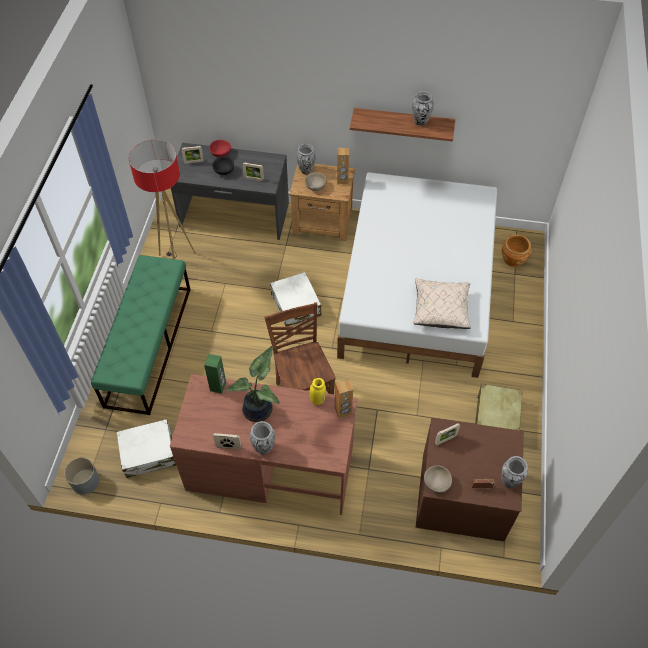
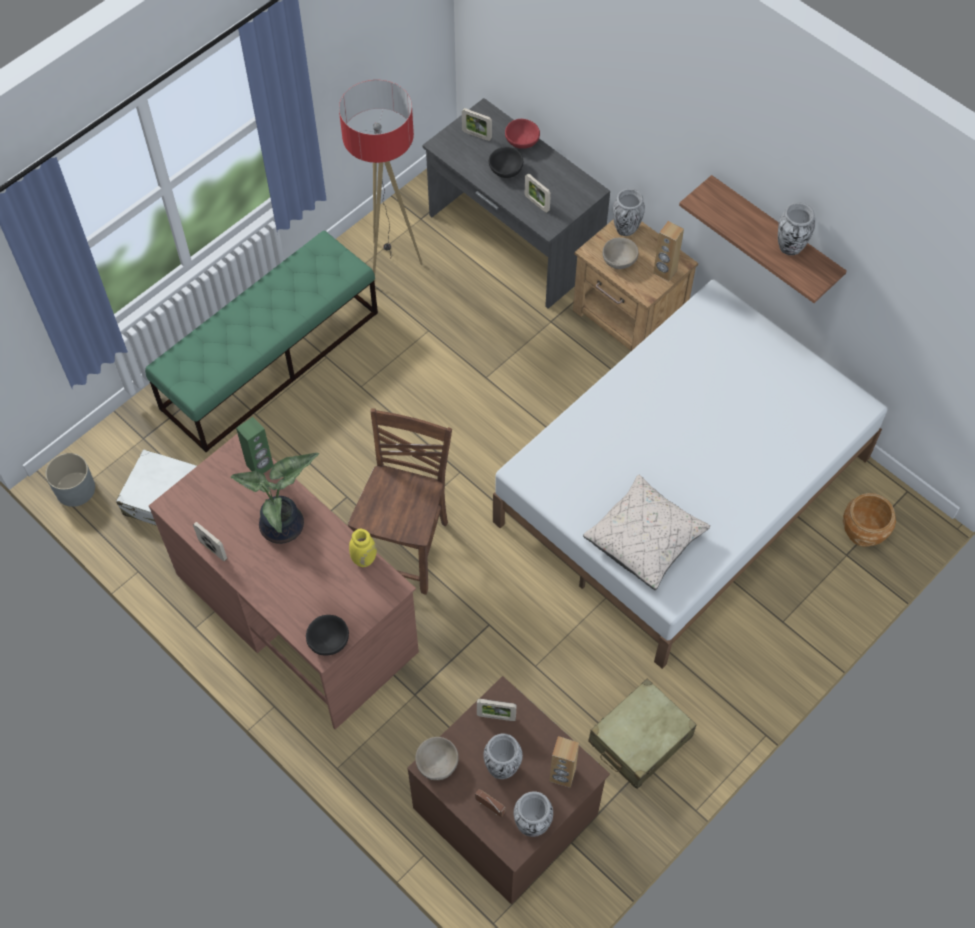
camera: 35 degrees right, 5 degrees up
(263, 448) = (252, 578): vase -> vase (502, 768)
(296, 305) = (496, 415): white suitcase -> none
(334, 453) = (328, 640): none -> black bowl
(343, 411) = (383, 594): brown speaker -> brown speaker (562, 775)

